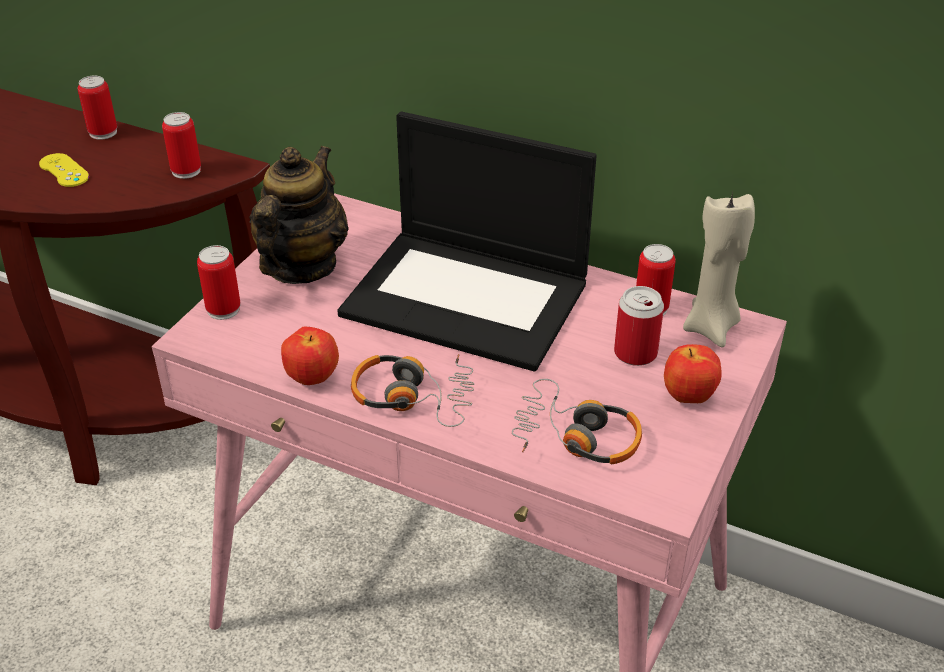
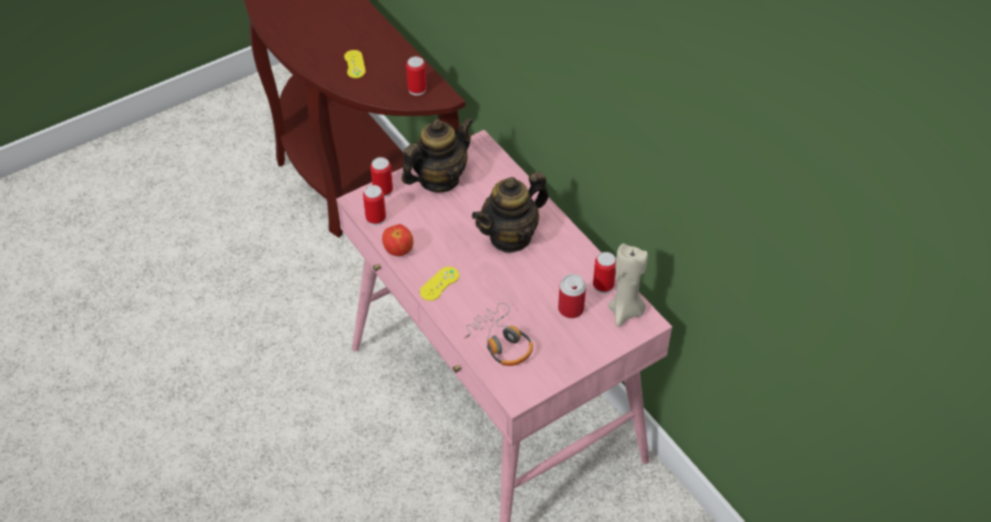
camera: 30 degrees right, 10 degrees up
(103, 132) = (390, 43): can -> can (376, 218)
(413, 397) = (439, 284): headphones -> yellow game controller
(469, 298) = (510, 237): laptop -> teapot
(688, 397) = (576, 347): apple -> none

